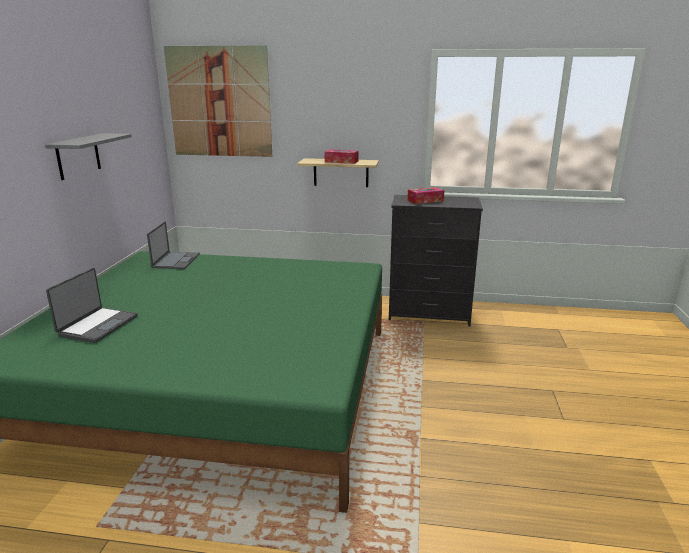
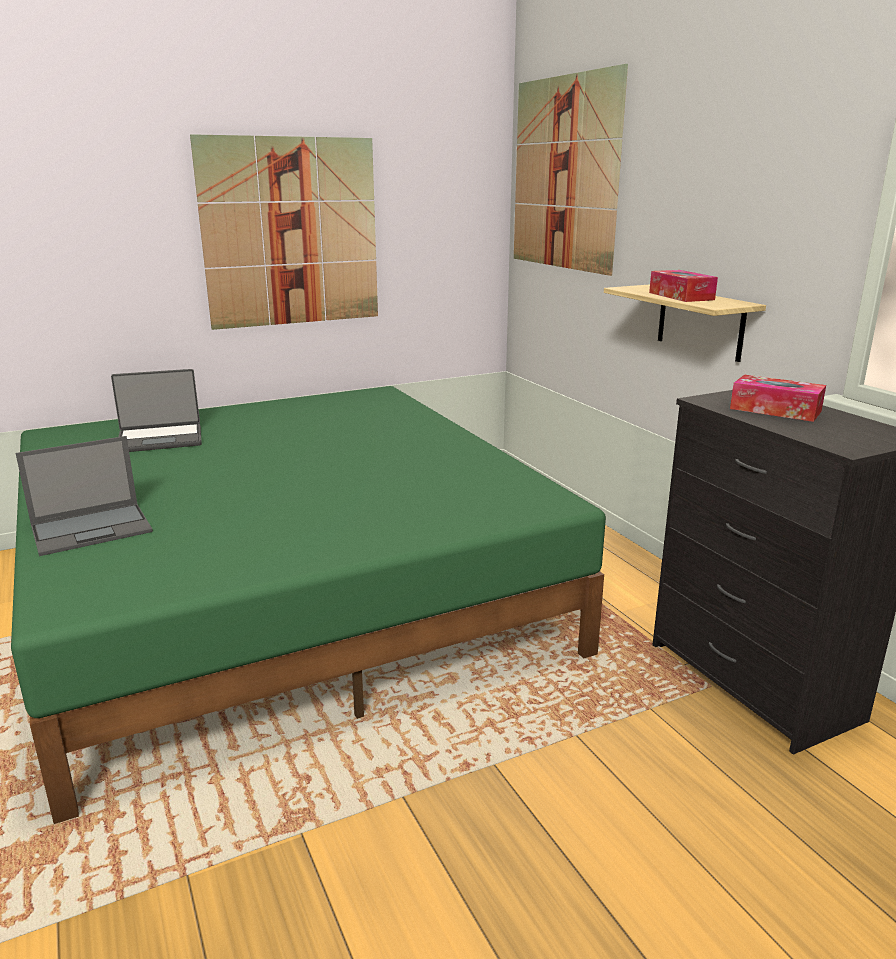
camera: 55 degrees right, 0 degrees up
(78, 156) = (291, 233): grey shelf -> picture
(176, 260) = (388, 406): laptop -> laptop (93, 529)

